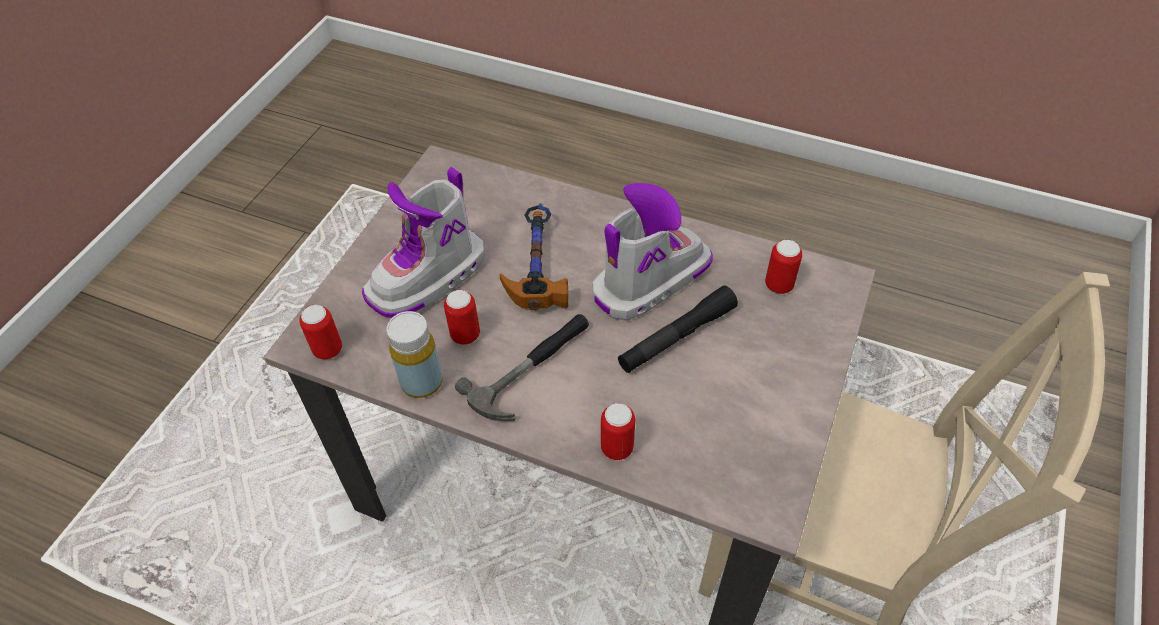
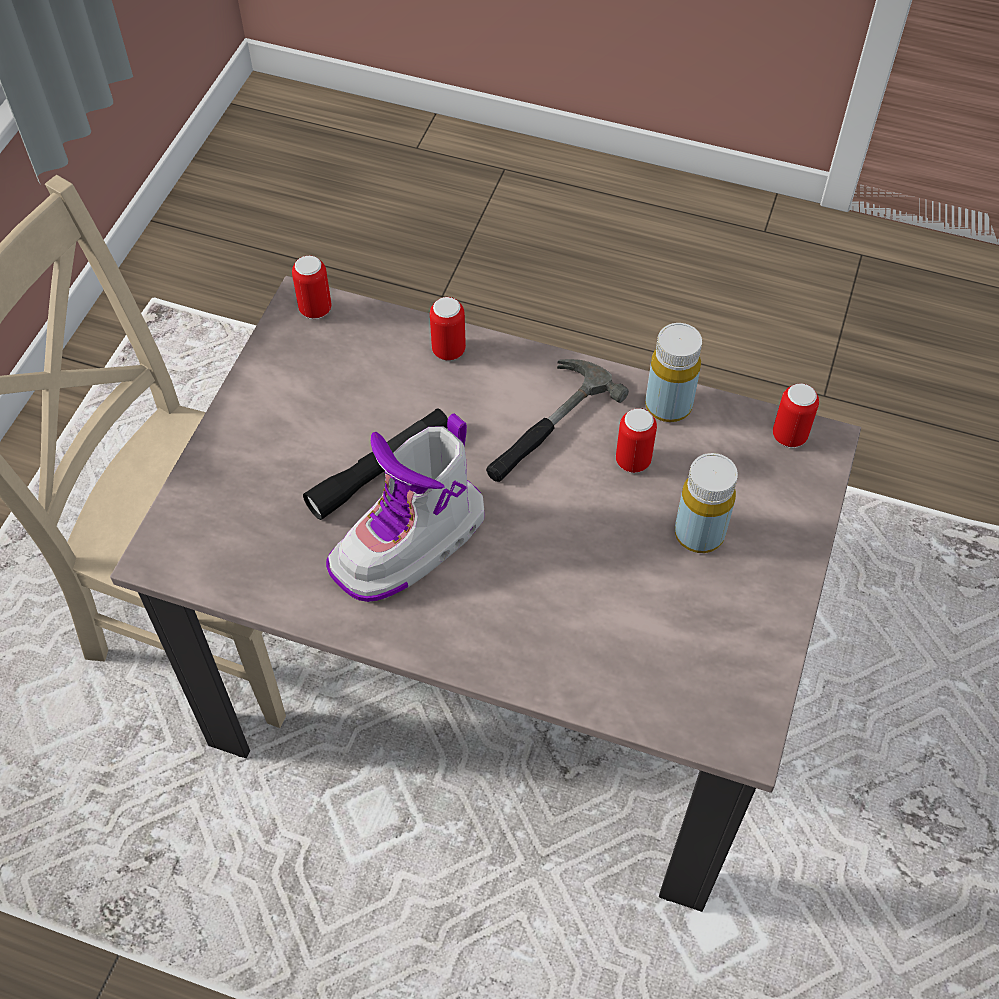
camera: 175 degrees right, 5 degrees up
(429, 279) = (699, 534): boot -> yellow bottle
(535, 264) = (563, 562): hammer -> none
(778, 285) = (243, 545): can -> can (315, 309)

